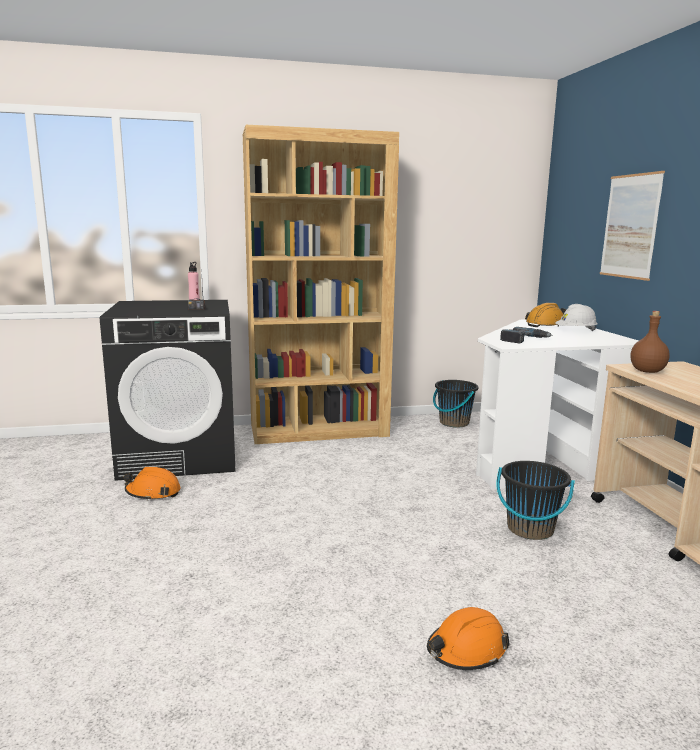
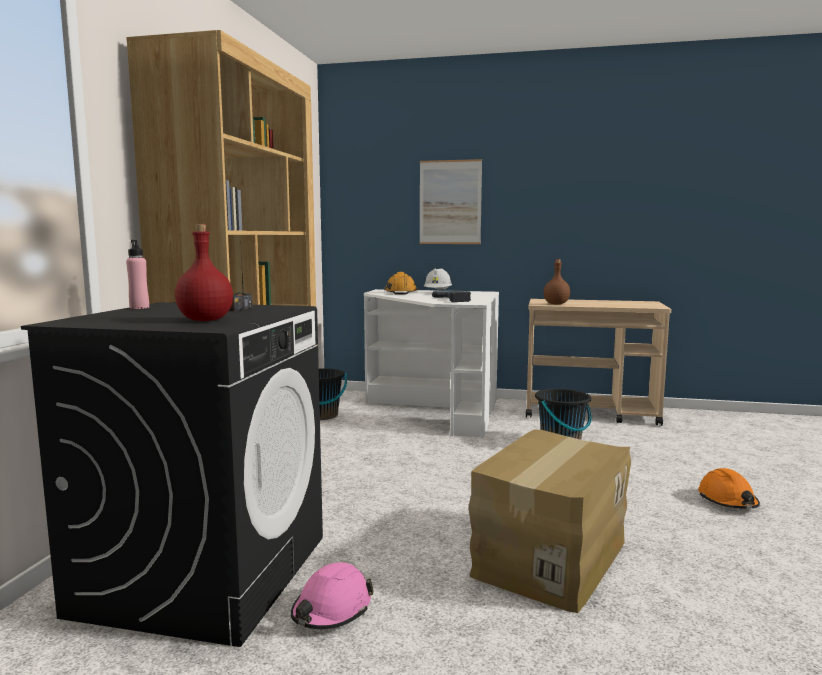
camera: 65 degrees left, 5 degrees down
(145, 310) = (205, 320): none -> red bottle
(153, 493) = (332, 610): orange hard hat -> pink hard hat
(252, 550) = (549, 557): none -> cardboard box

